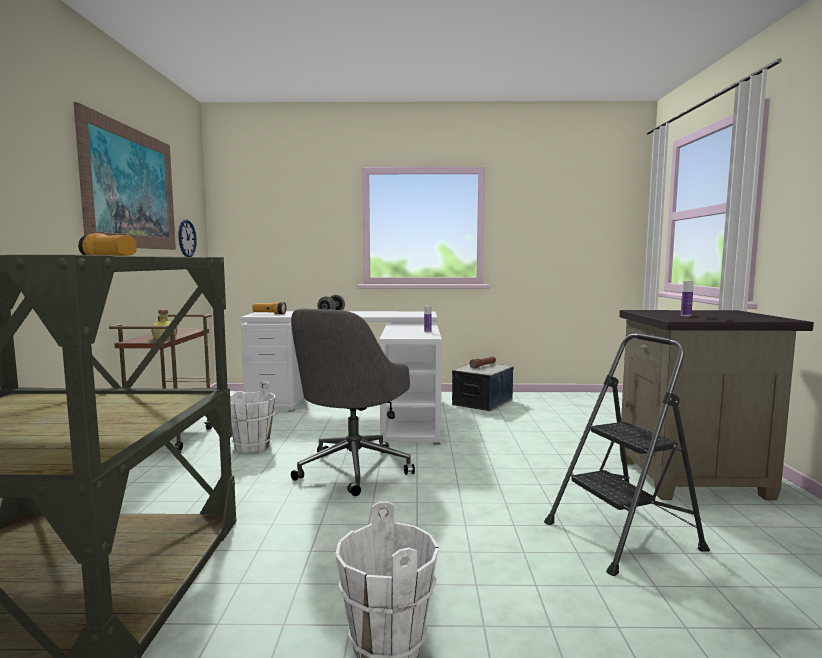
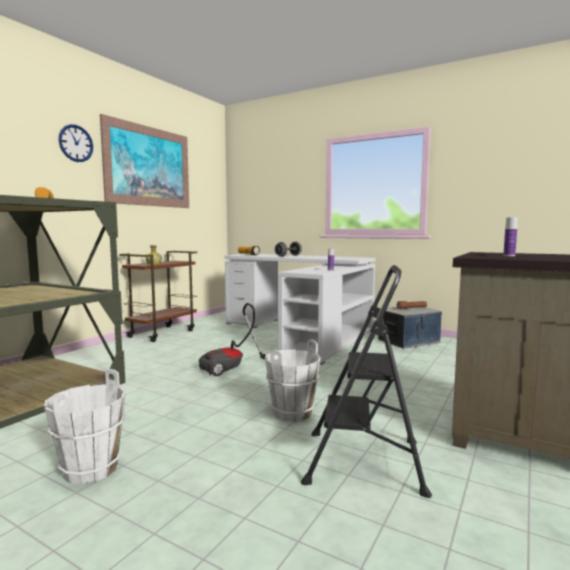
camera: 30 degrees right, 0 degrees up
(186, 238) = (203, 200): wall clock -> wall clock (76, 143)
(251, 447) = (197, 344): white bucket -> white bucket (292, 413)
(353, 470) = (234, 369): grey office chair -> vacuum cleaner

